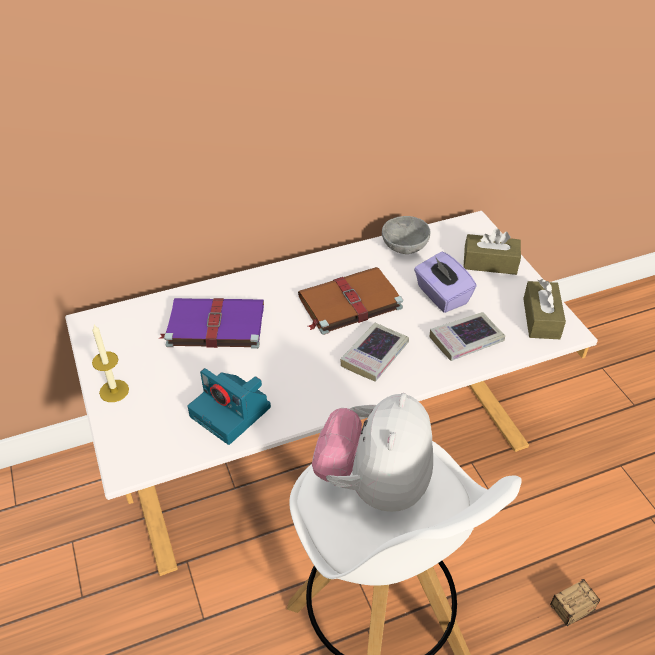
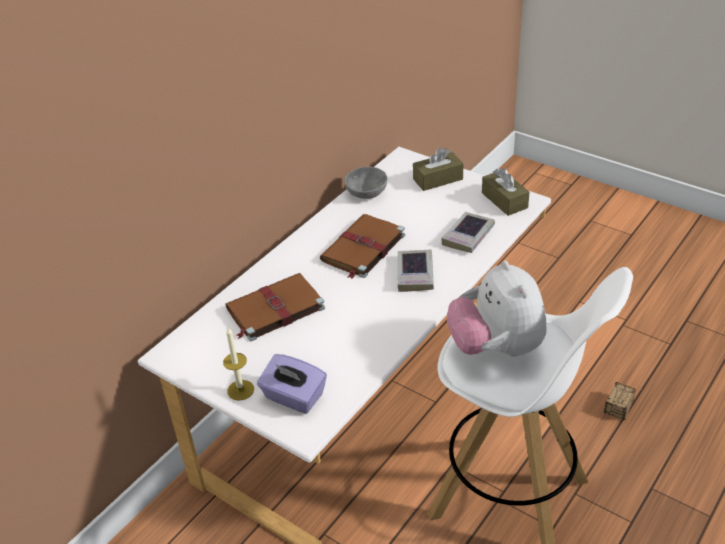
camera: 30 degrees left, 5 degrees down
(214, 325) = (274, 309): purple book -> brown book
(232, 412) = (349, 358): camera -> none
(441, 295) = (424, 215): purple tissue box -> purple tissue box (293, 397)

